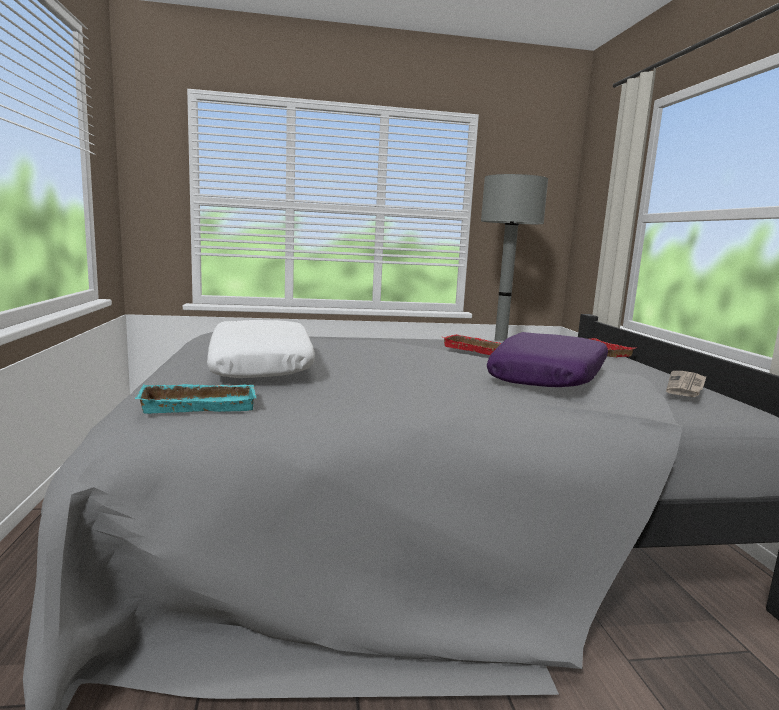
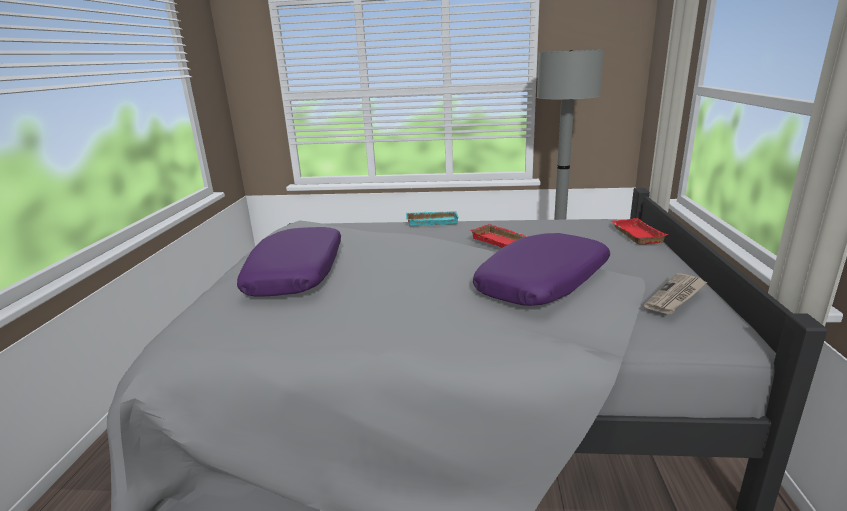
camera: 15 degrees right, 10 degrees up
(200, 404) = (220, 327): turquoise tray -> turquoise tray (432, 221)
(263, 366) = (297, 273): white pillow -> purple pillow

